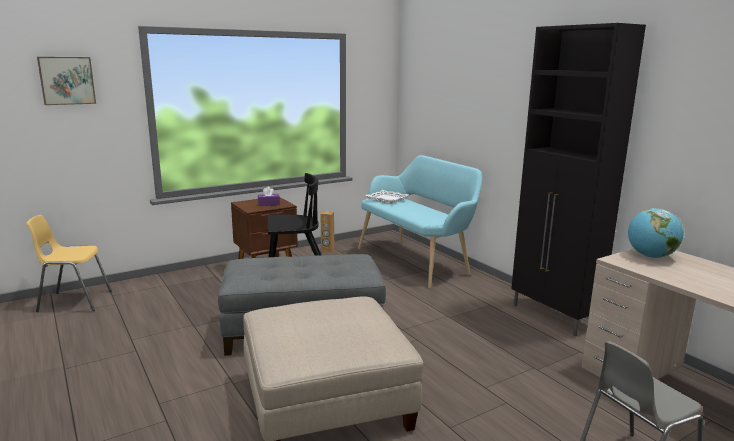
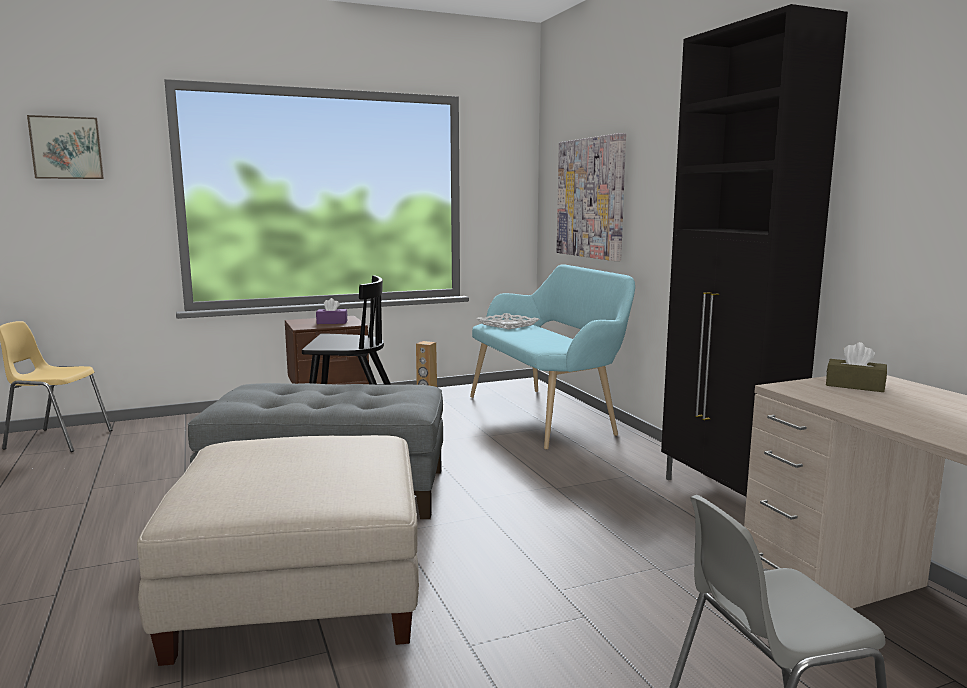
camera: 10 degrees right, 5 degrees down
(444, 111) = (591, 198): none -> picture
(650, 256) = (855, 386): globe -> brown tissue box

